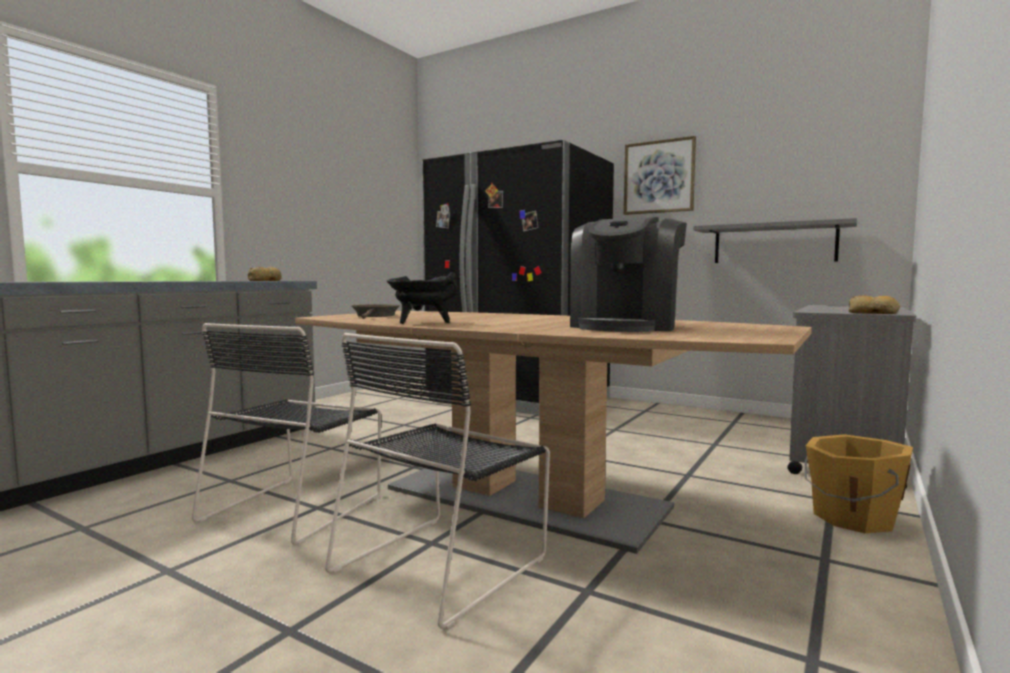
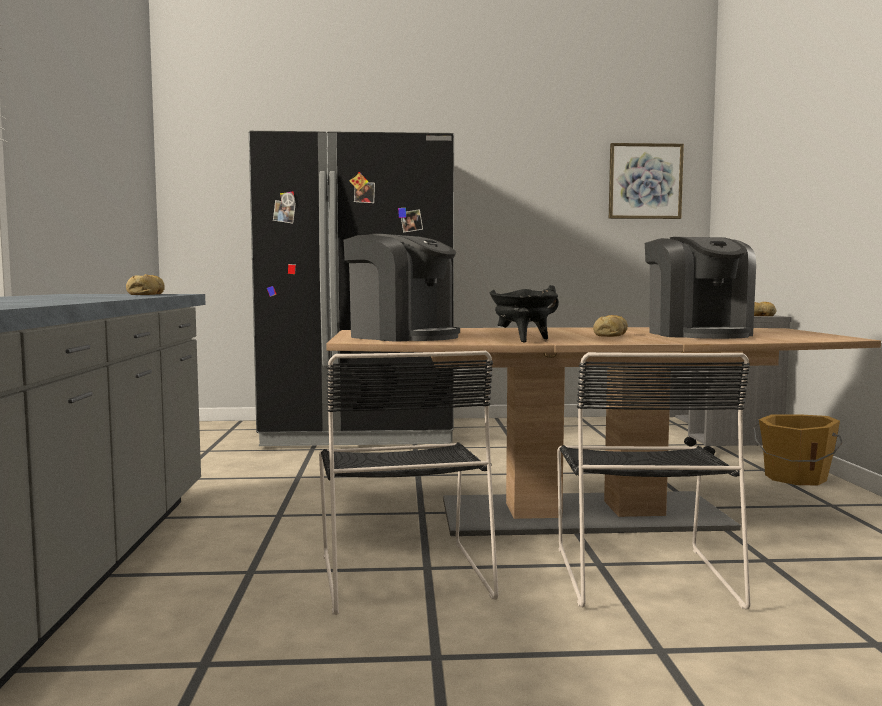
camera: 35 degrees left, 0 degrees up
(375, 316) = (402, 337): brown frying pan -> coffee machine
(538, 322) = (610, 335): none -> bread
(659, 177) = (493, 178): picture -> picture (645, 181)
(774, 243) = (604, 252): grey shelf -> none

